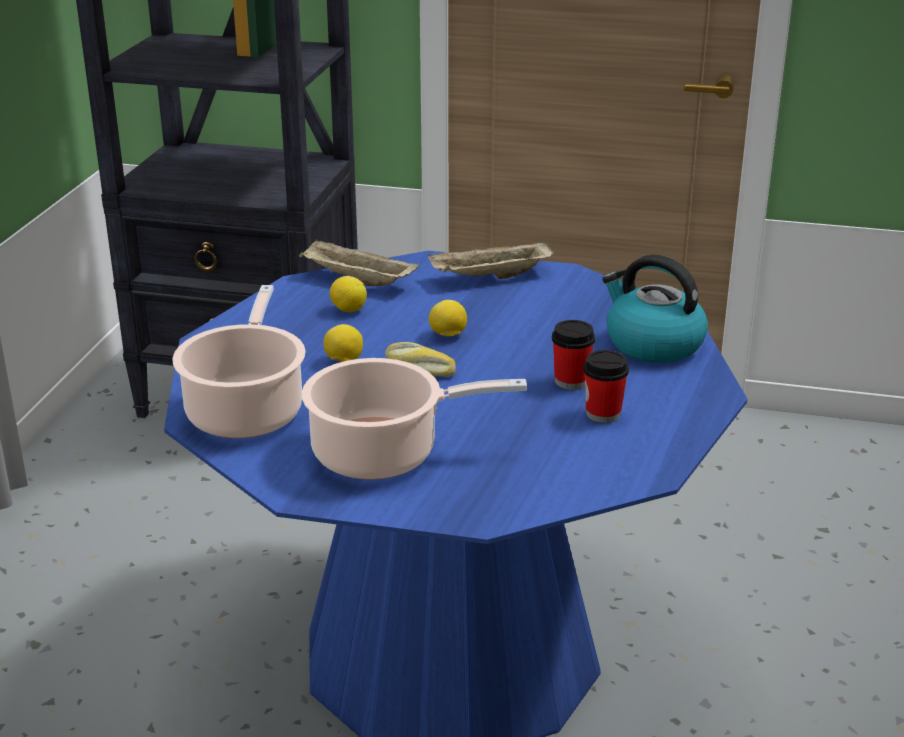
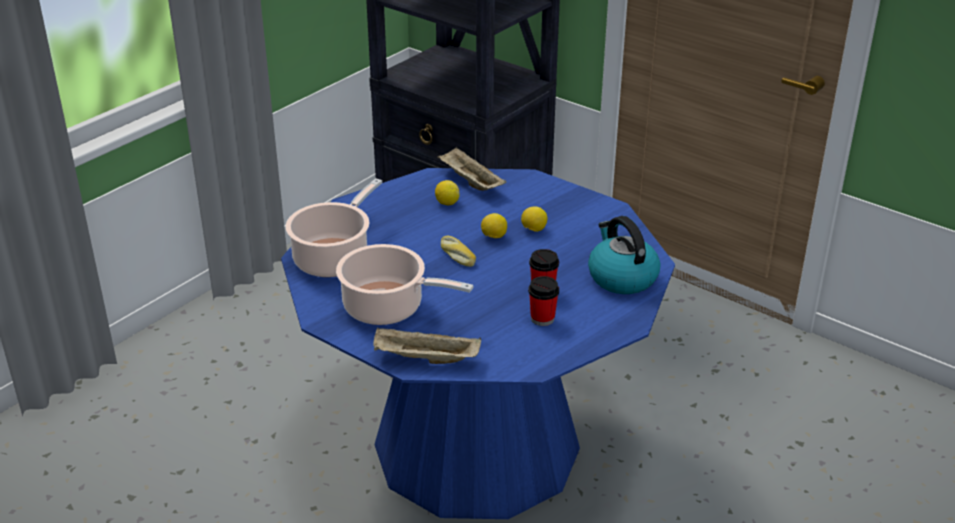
camera: 25 degrees right, 5 degrees up
(344, 361) = (415, 239): lemon -> lemon (533, 230)
(490, 277) = (558, 200): beige tray -> beige tray (425, 359)

